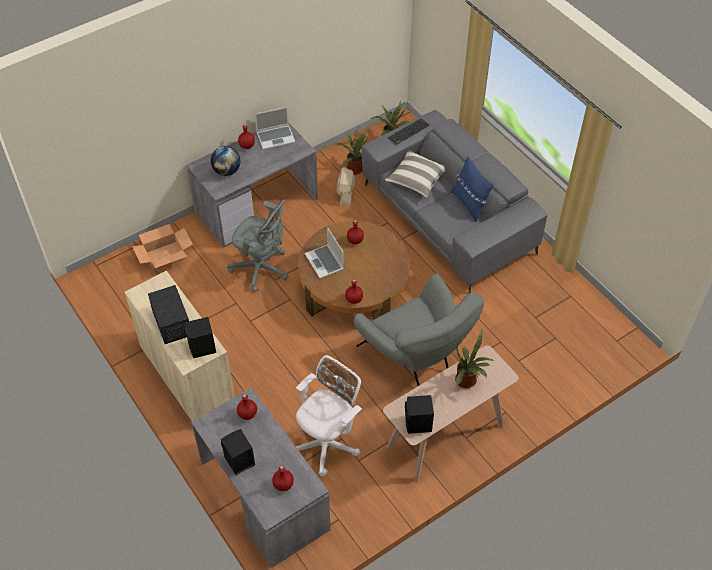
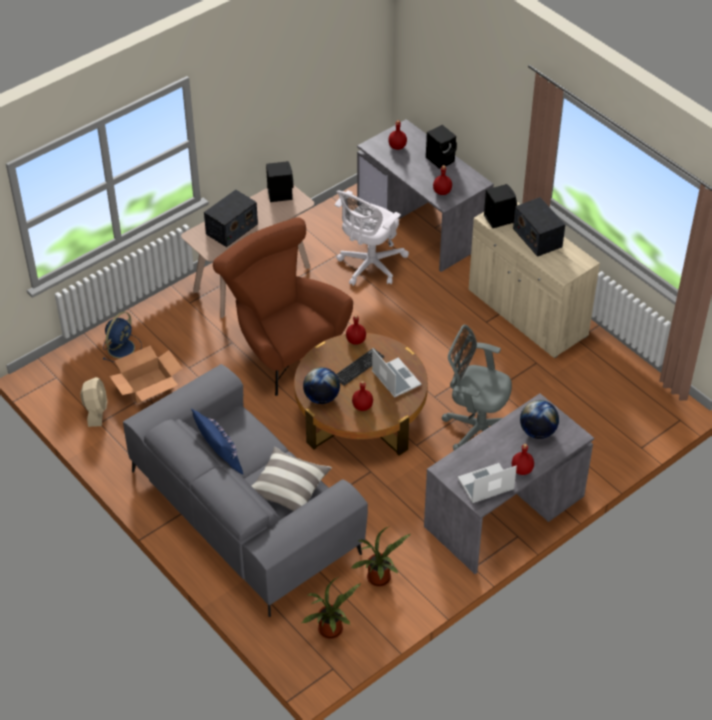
camera: 175 degrees right, 5 degrees down
(164, 256) = (601, 437): cardboard box -> cardboard box (148, 385)
(345, 194) = (387, 538): beige fan -> beige fan (96, 411)
(387, 250) = (321, 398): none -> globe
(408, 131) = (302, 522): keyboard -> keyboard (358, 367)
(416, 358) = (283, 345): grey armchair -> brown armchair
(468, 381) = (231, 229): potted plant -> radio
(563, 366) = (122, 347): none -> blue fan

